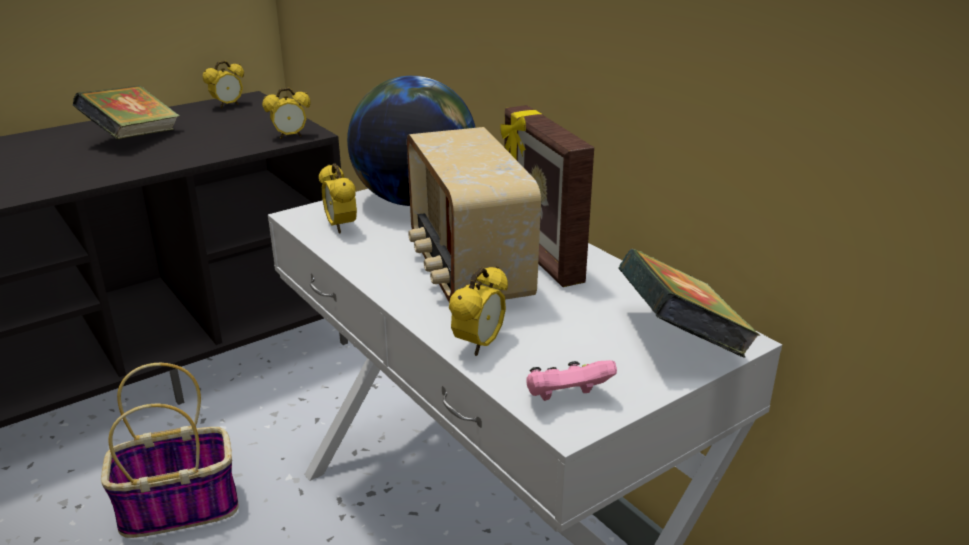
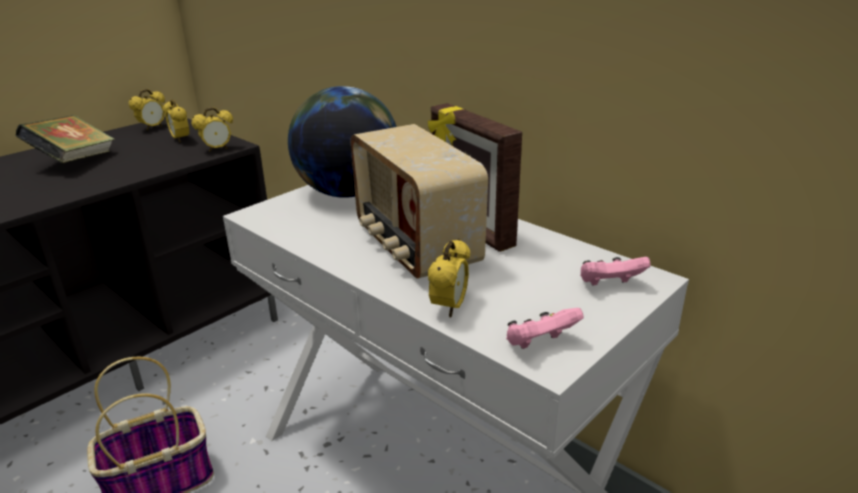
camera: 10 degrees left, 0 degrees up
(340, 227) = (292, 220): alarm clock -> alarm clock (180, 139)
(679, 340) = (609, 285): book -> pink game controller

